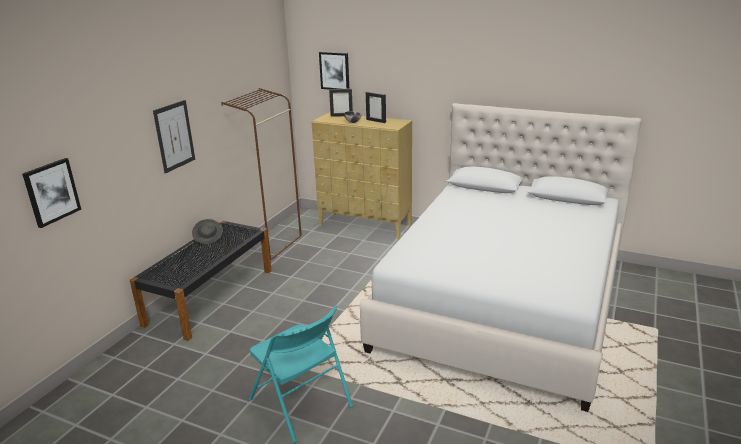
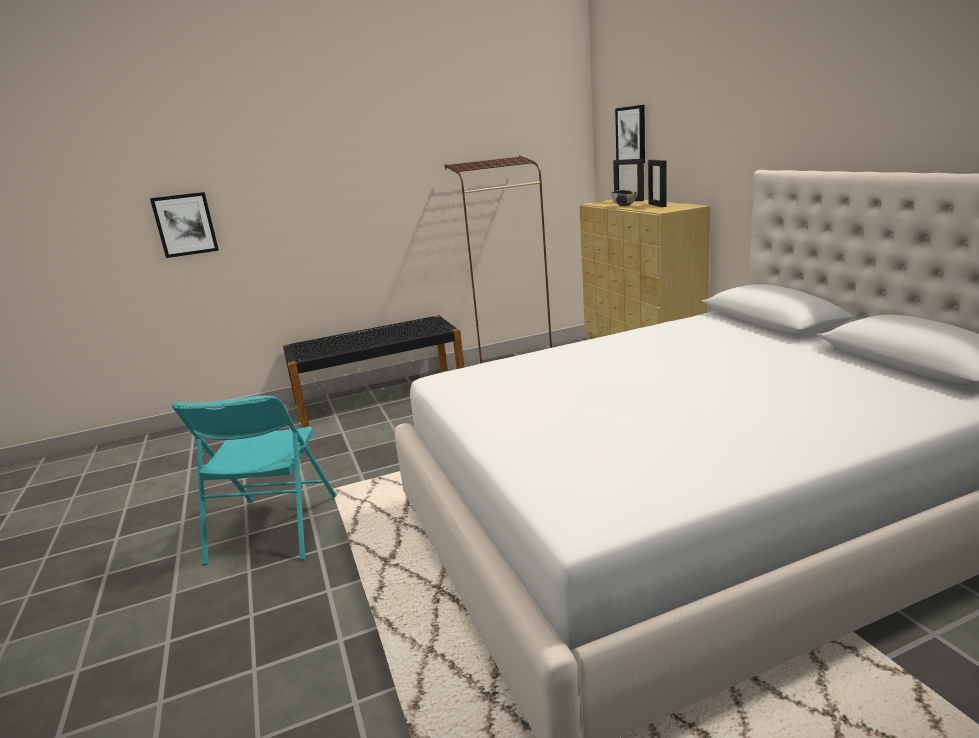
camera: 45 degrees right, 5 degrees down
(174, 136) = (365, 195): picture -> none
(208, 238) = (398, 326): grey hat -> none

